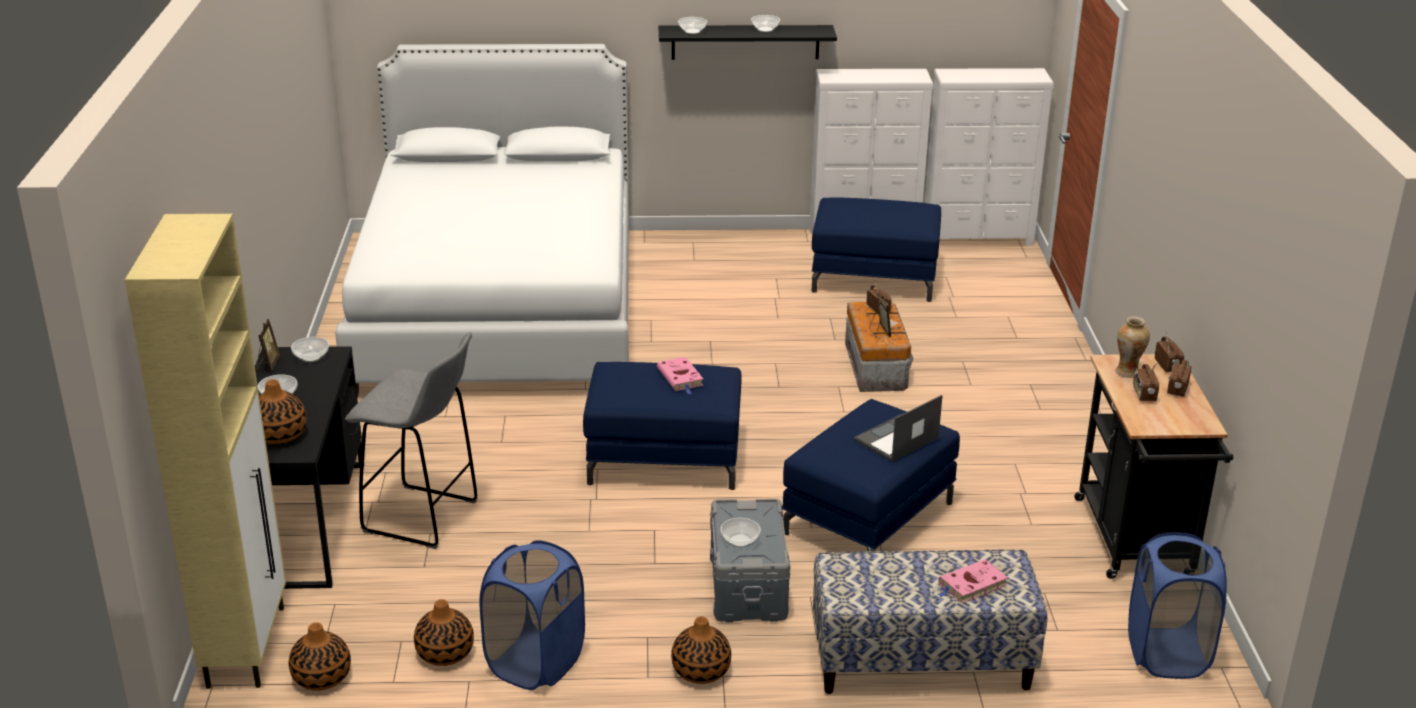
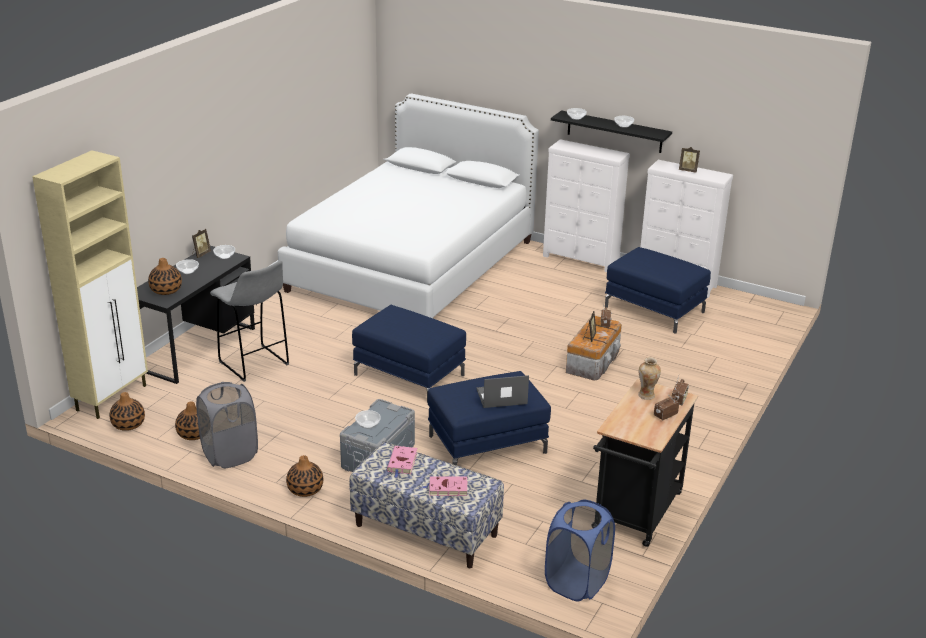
camera: 30 degrees right, 0 degrees up
(535, 663) = (230, 454): blue laundry basket -> grey laundry basket
(681, 378) = (421, 326): pink book -> pink book (402, 463)
(871, 75) = (688, 170): none -> picture frame
(978, 238) = (755, 303): white dresser -> white dresser (580, 260)
(1143, 394) = (638, 411): radio -> none

